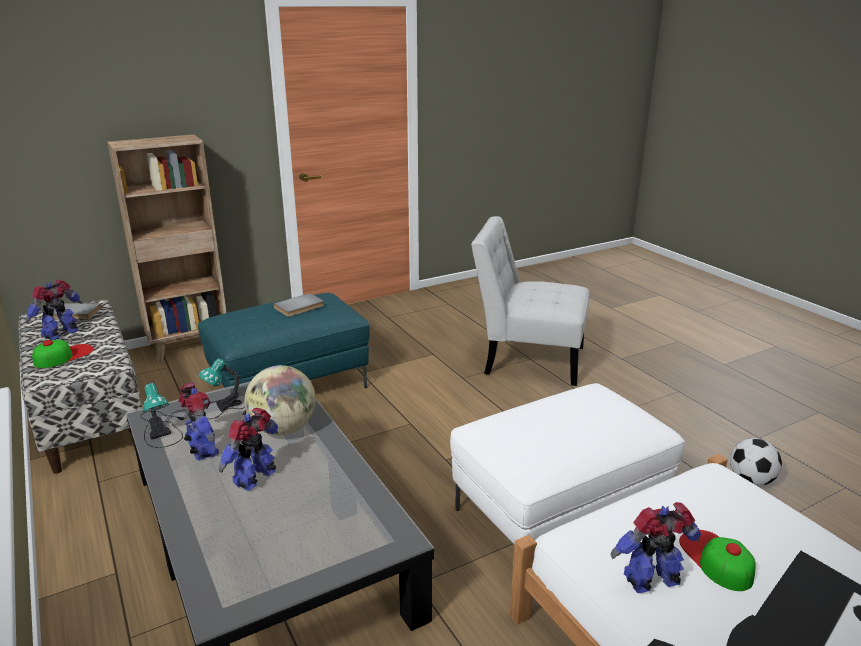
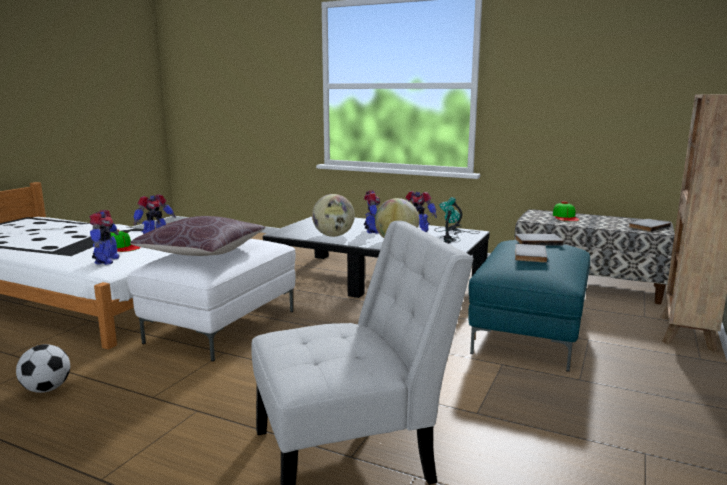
camera: 145 degrees right, 10 degrees down
(62, 334) = (606, 221): toy robot -> toy robot (106, 261)
(244, 319) = (537, 241): none -> grey book
(332, 484) = (333, 236): none -> globe
(590, 412) = (202, 252): none -> brown pillow

